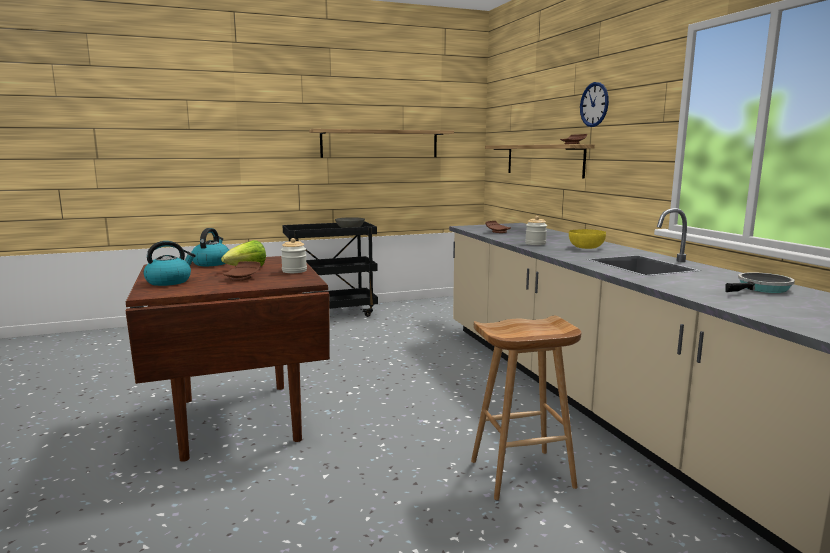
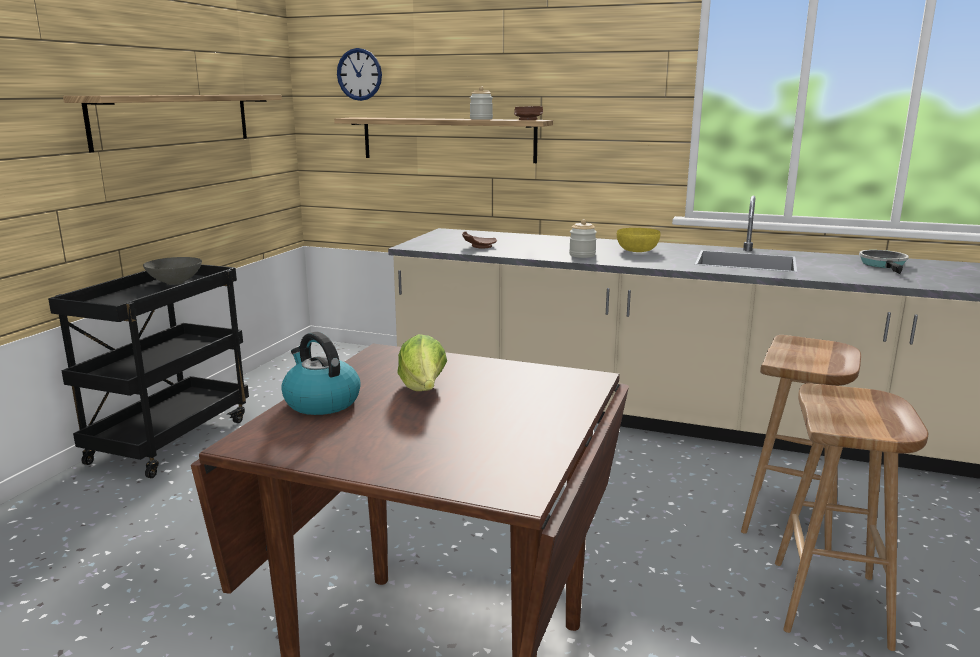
camera: 50 degrees left, 5 degrees up
(169, 281) = (428, 458): kettle -> none
(242, 278) = (494, 406): brown plate -> none
(294, 271) = (498, 369): jar -> jar (481, 119)
(426, 514) = (831, 604): none -> brown stool
(594, 104) = (548, 69): wall clock -> wall clock (359, 74)

